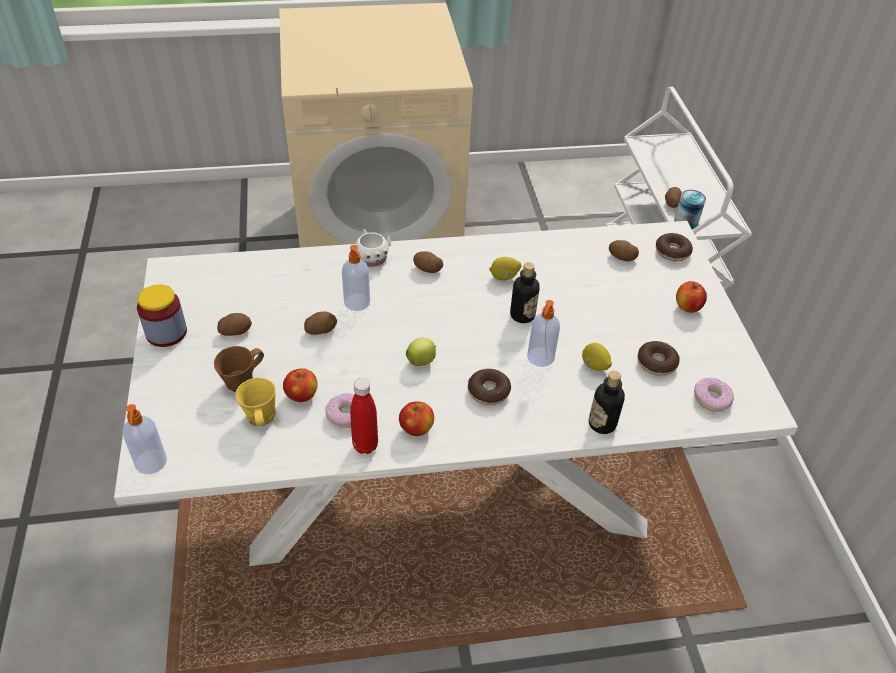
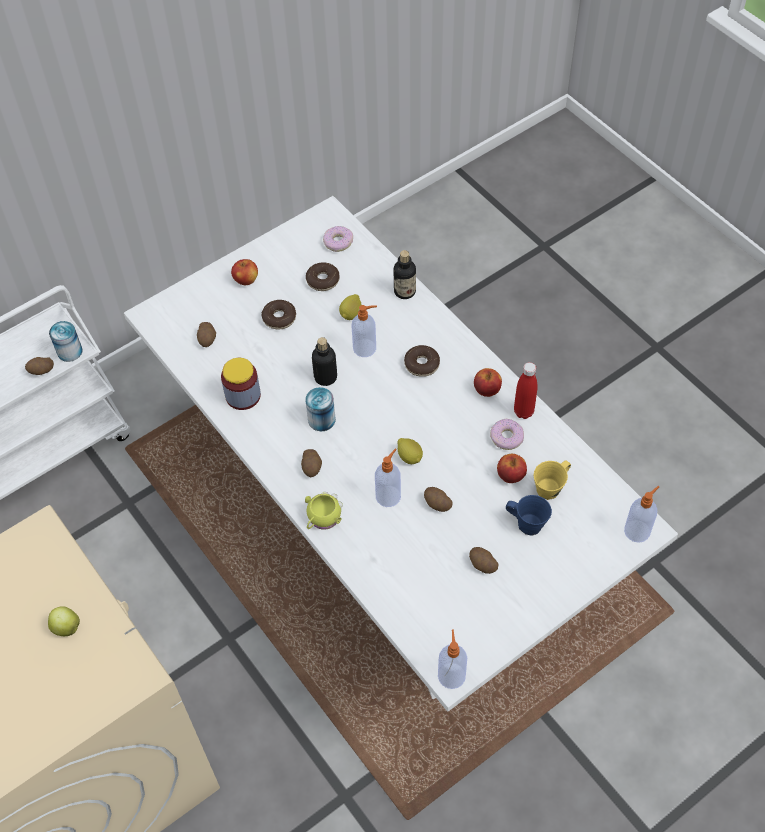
camera: 115 degrees left, 10 degrees up
(166, 332) = (521, 615): jar -> jar (243, 395)
(167, 270) = (451, 674): none -> soap dispenser
(241, 381) = (528, 524): brown mug -> blue mug
(371, 256) = (322, 519): white mug -> yellow mug
(421, 361) = (421, 418): apple -> apple (66, 627)
(474, 294) = (321, 419): none -> can
(504, 277) = (286, 408): lemon -> lemon (410, 457)
(672, 252) = (178, 309): donut -> donut (279, 318)

